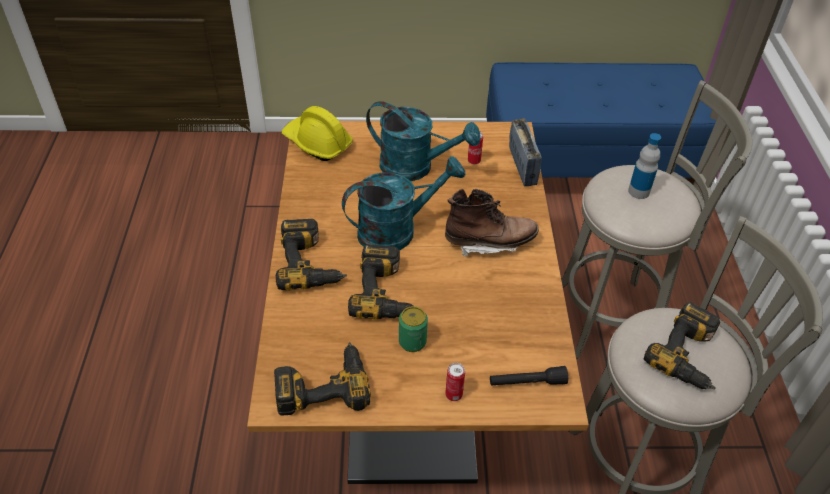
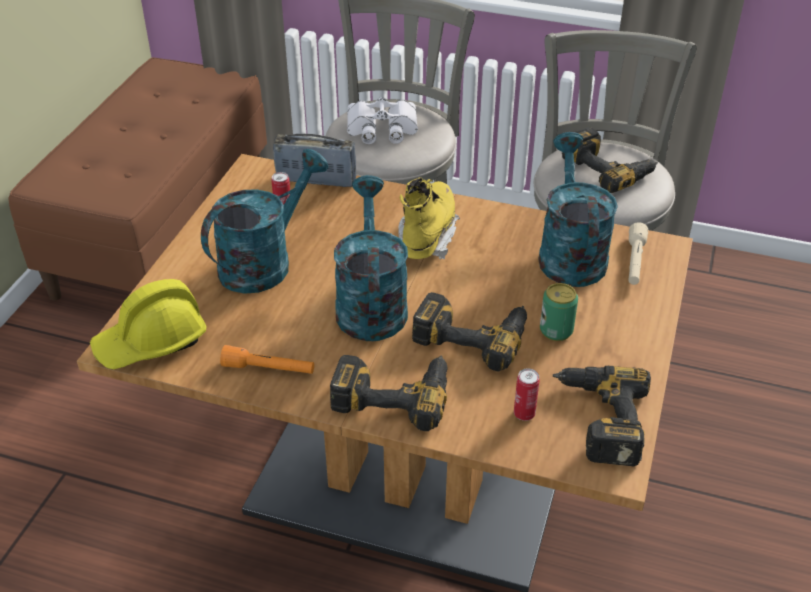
camera: 70 degrees left, 5 degrees down
(312, 199) = (269, 369): none -> orange flashlight
(453, 395) = (638, 316): can -> can (524, 414)
(489, 242) = (427, 236): brown boot -> yellow boot
(515, 334) = (569, 253): none -> turquoise watering can
(527, 382) = (634, 262): black flashlight -> beige flashlight
(586, 167) = (162, 231): blue bench -> brown bench
(638, 191) = (381, 129): bottle -> white binoculars

